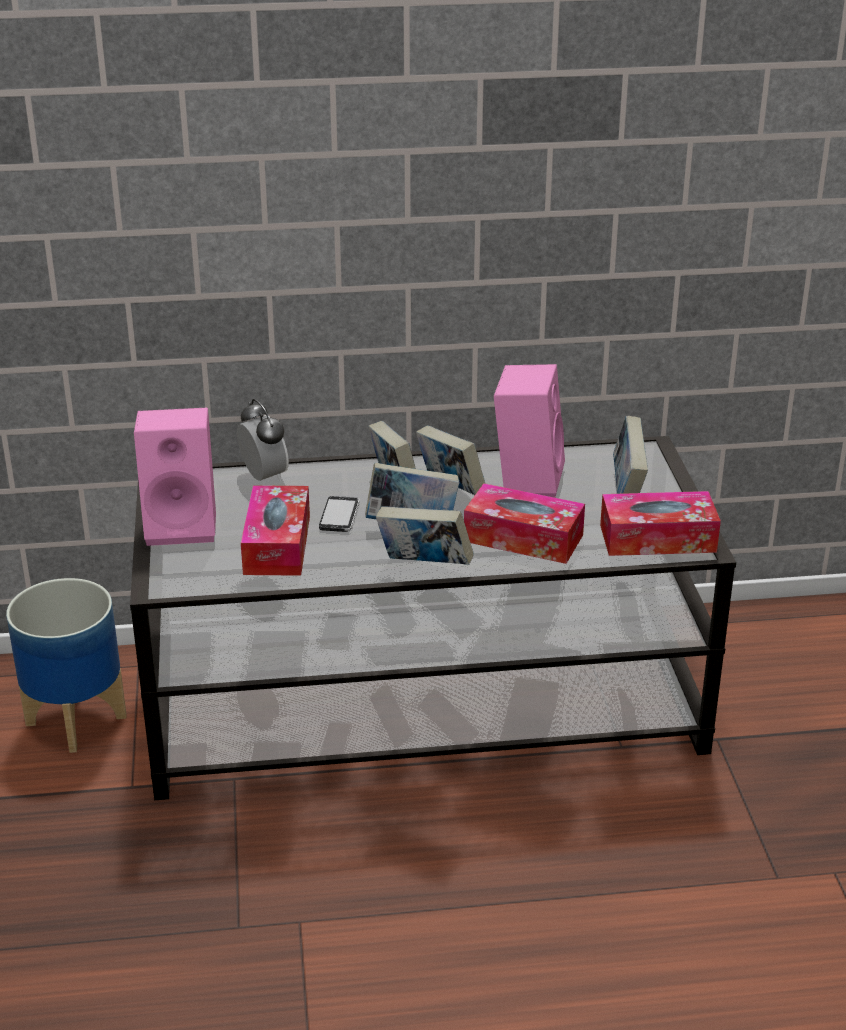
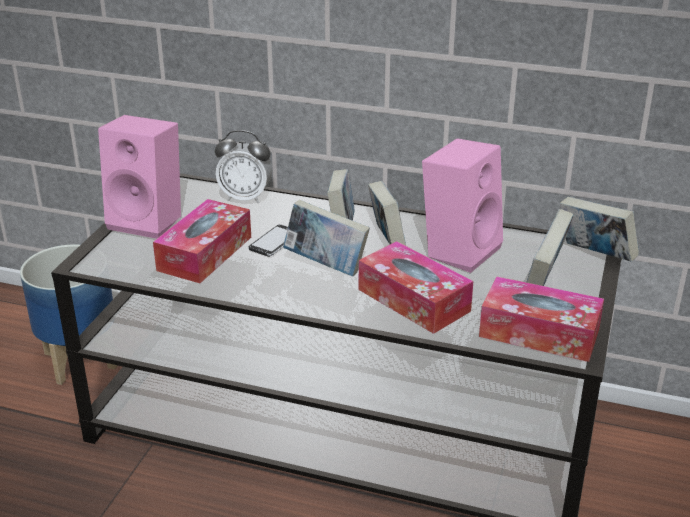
camera: 25 degrees right, 0 degrees up
(264, 477) = (245, 198): alarm clock -> alarm clock turned 105 degrees clockwise
(424, 566) = (306, 302): book -> book (594, 255)

